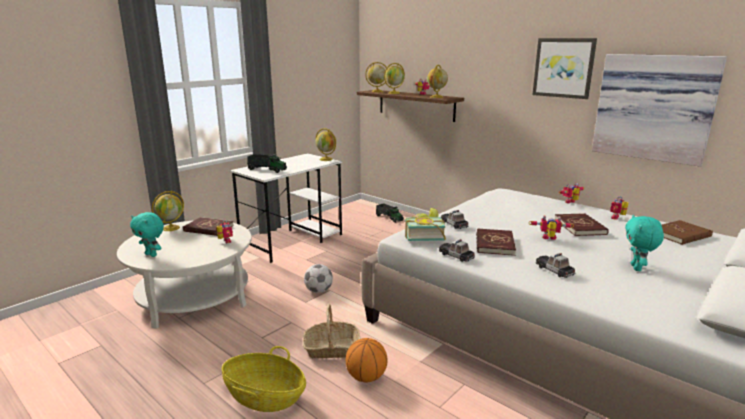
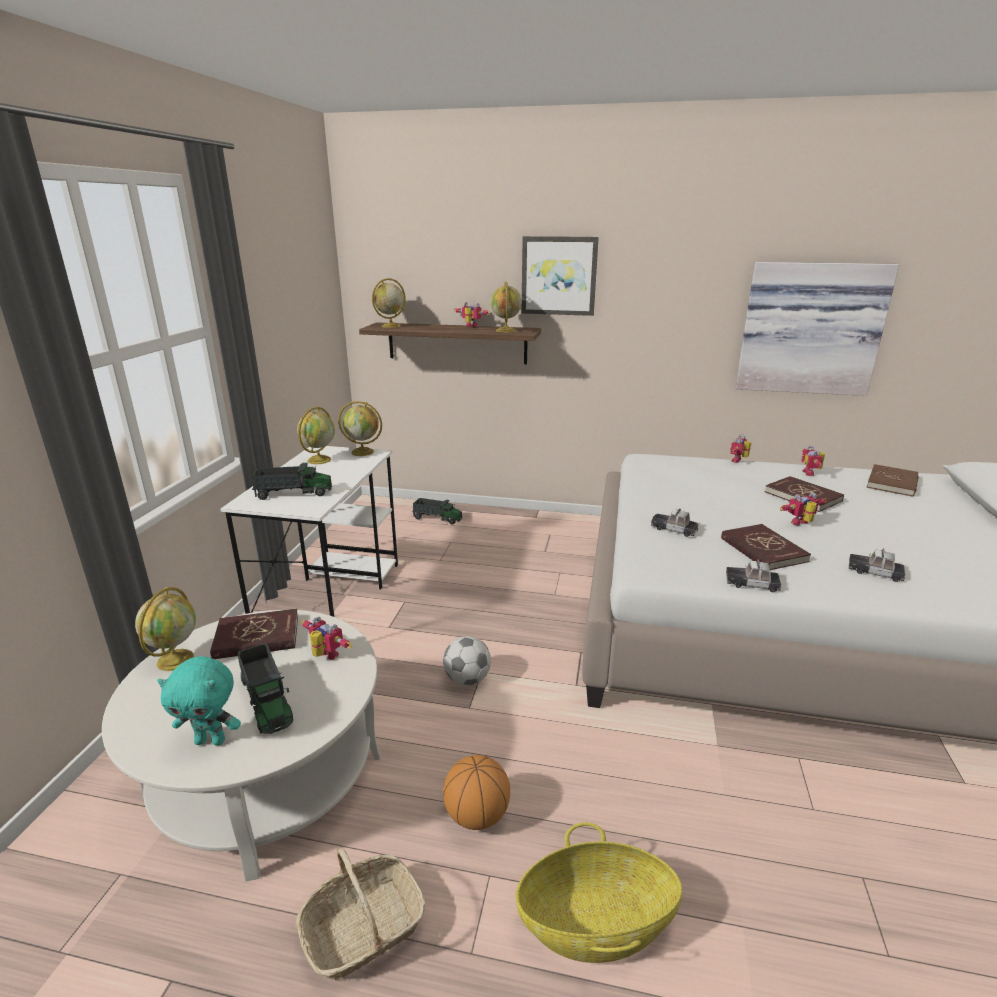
camera: 30 degrees left, 5 degrees up
(185, 249) = (267, 701): none -> toy truck
(331, 348) = (592, 777): basket -> basket (363, 929)
(366, 377) = (687, 806): basketball -> basketball (477, 815)
(394, 93) = (426, 327): globe -> globe (319, 460)
(423, 236) = (669, 560): book -> none
(563, 68) = (692, 281): picture -> picture (559, 276)
(637, 268) = (930, 542): turquoise plush toy -> none

